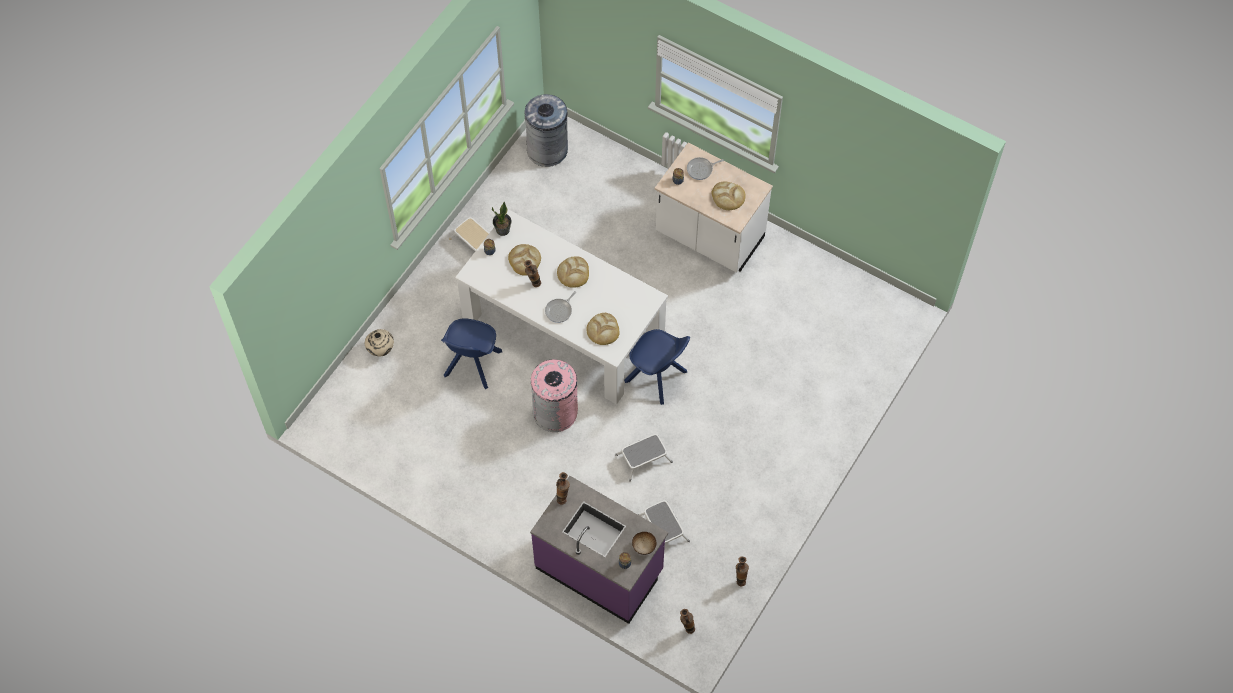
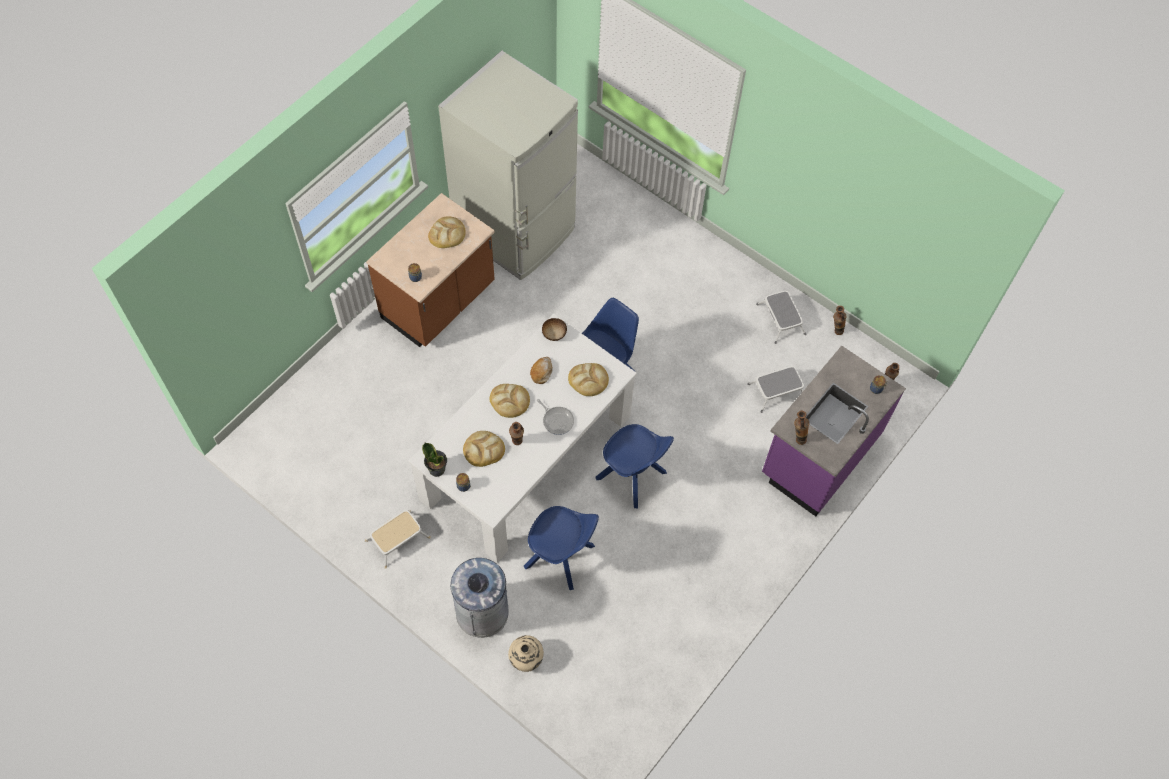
camera: 85 degrees left, 0 degrees up
(547, 150) = (285, 447): grey trash can -> grey trash can (482, 612)
(555, 412) = (632, 477): pink trash can -> blue chair
(605, 293) = (541, 372): none -> bread
(643, 458) = (696, 398): grey step ladder -> grey step ladder (780, 319)
(644, 546) = (857, 368): bowl -> bowl (554, 334)
(701, 169) = (406, 253): frying pan -> none
(709, 237) = (439, 302): white counter -> brown counter
(802, 286) = (516, 230): none -> white fridge

